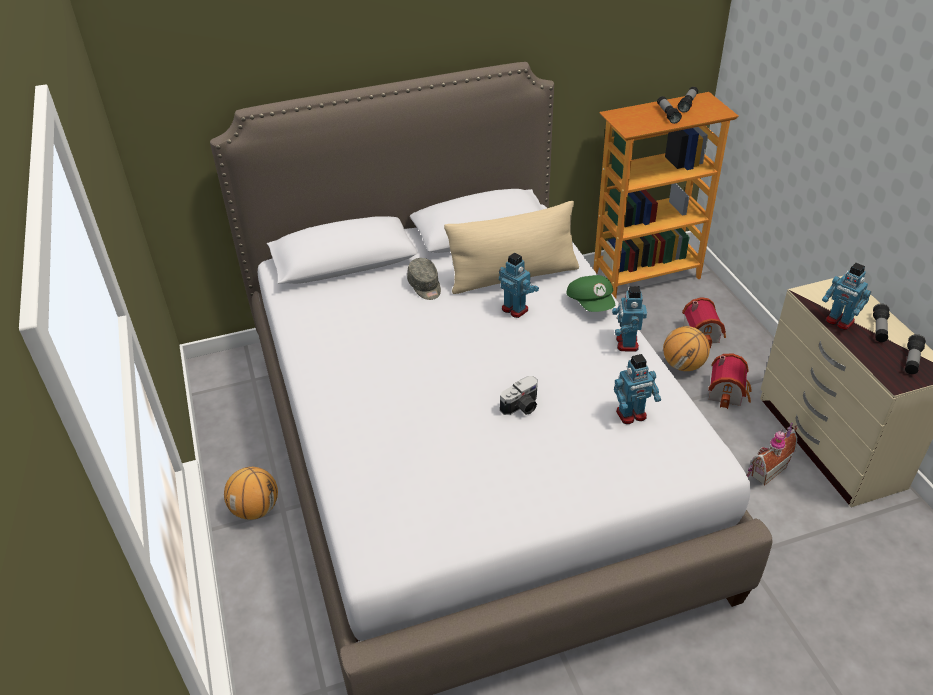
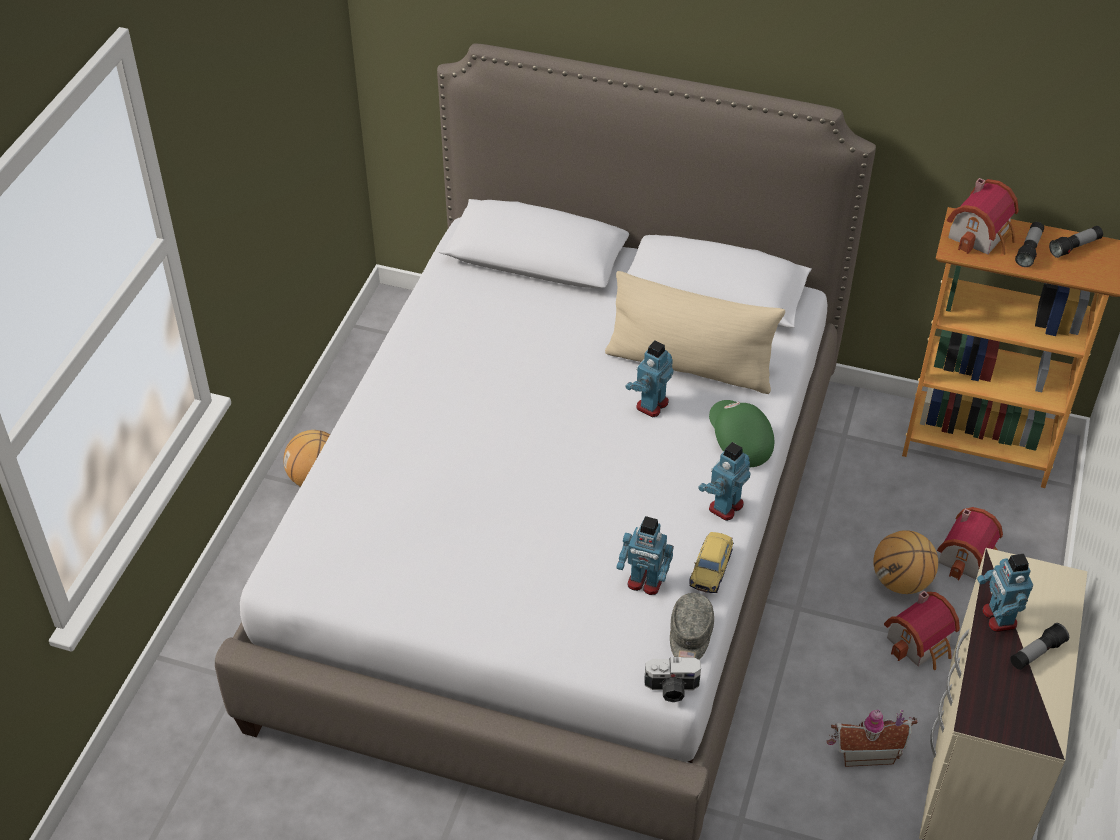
camera: 35 degrees right, 5 degrees up
(425, 286) = (586, 329): grey cap -> grey cap (690, 636)
(515, 309) = (651, 404): toy robot -> toy robot turned 135 degrees counterclockwise
(522, 407) = (547, 512): camera -> camera (672, 689)
(591, 303) = (738, 442): green cap -> green cap turned 135 degrees clockwise
(635, 117) = (982, 235): none -> toy house
(661, 384) = (711, 569): none -> toy car
(911, 360) = (1027, 708): flashlight -> none

